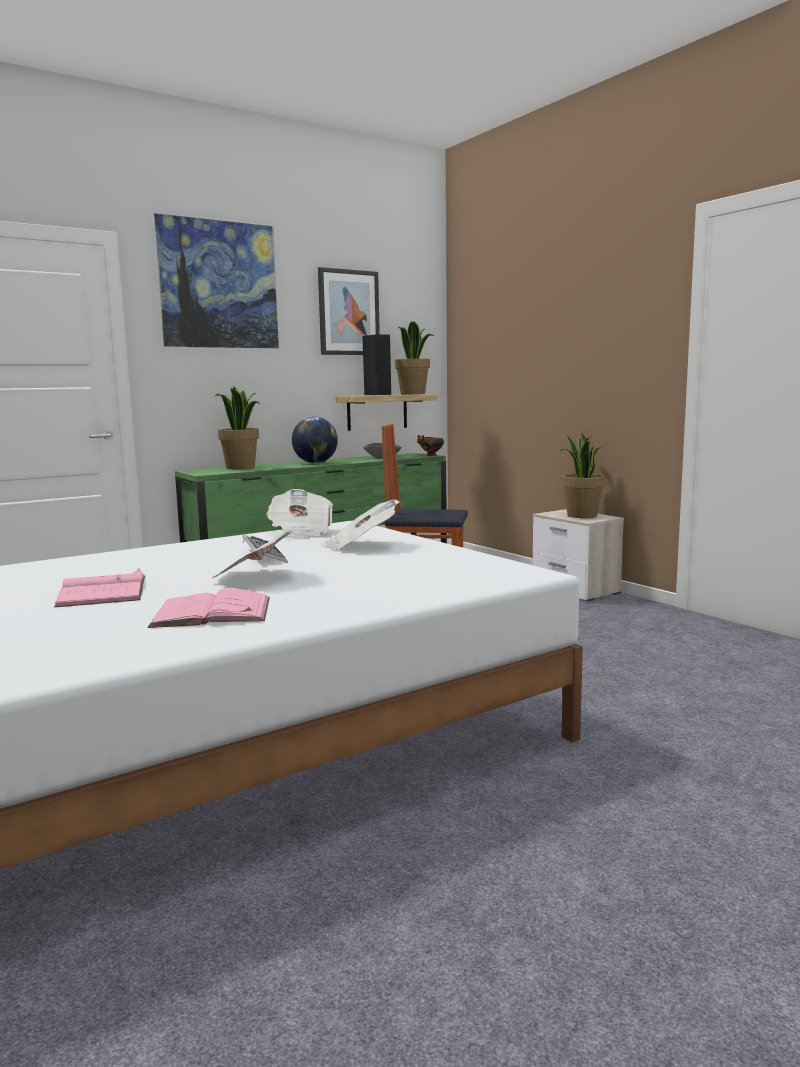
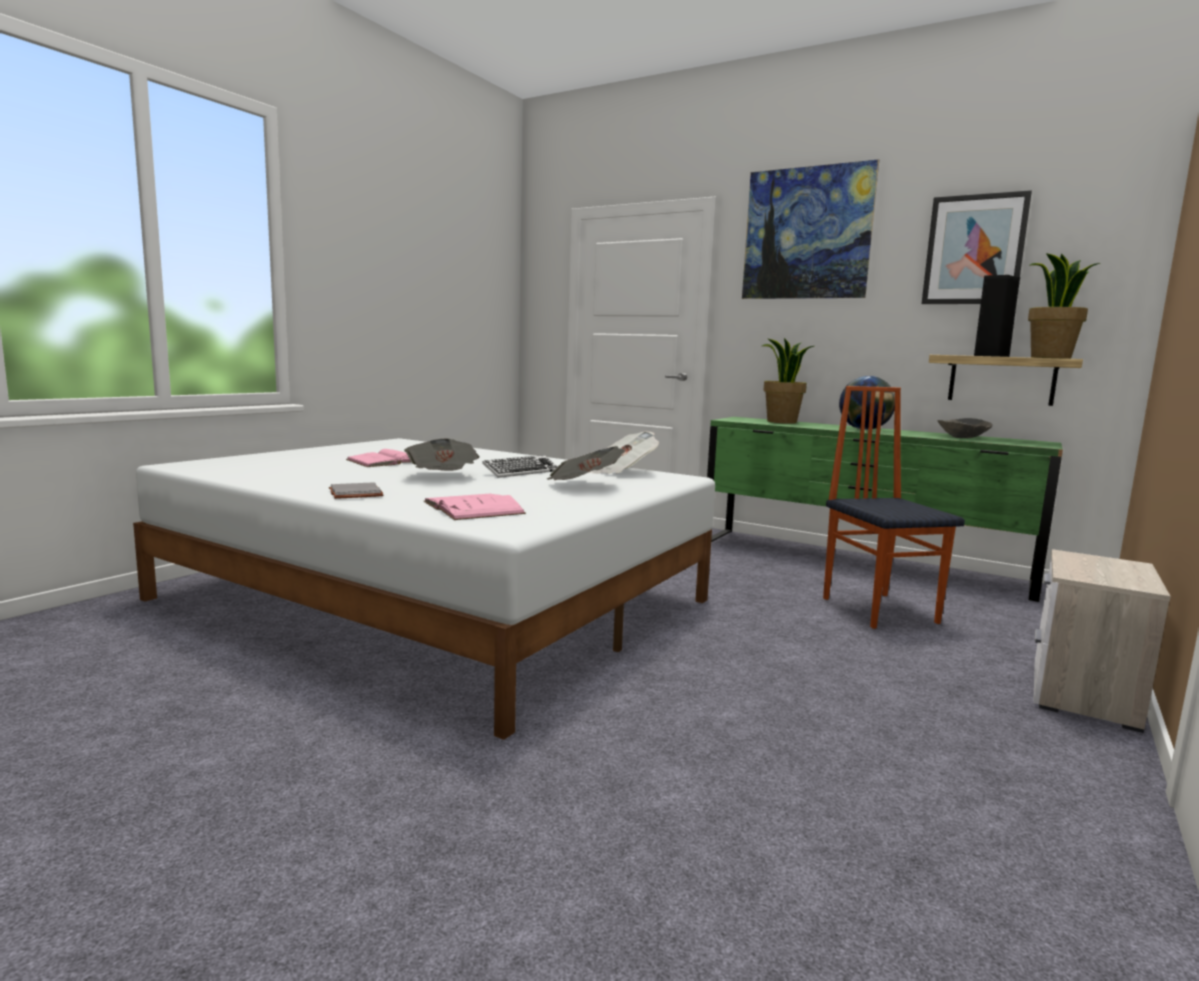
camera: 65 degrees right, 0 degrees up
(212, 612) = (337, 478): pink book -> pink book (473, 507)
(330, 606) = (357, 494): none -> grey book
(430, 455) = (1041, 446): bowl -> none
(581, 515) = (1108, 571): potted plant -> none

